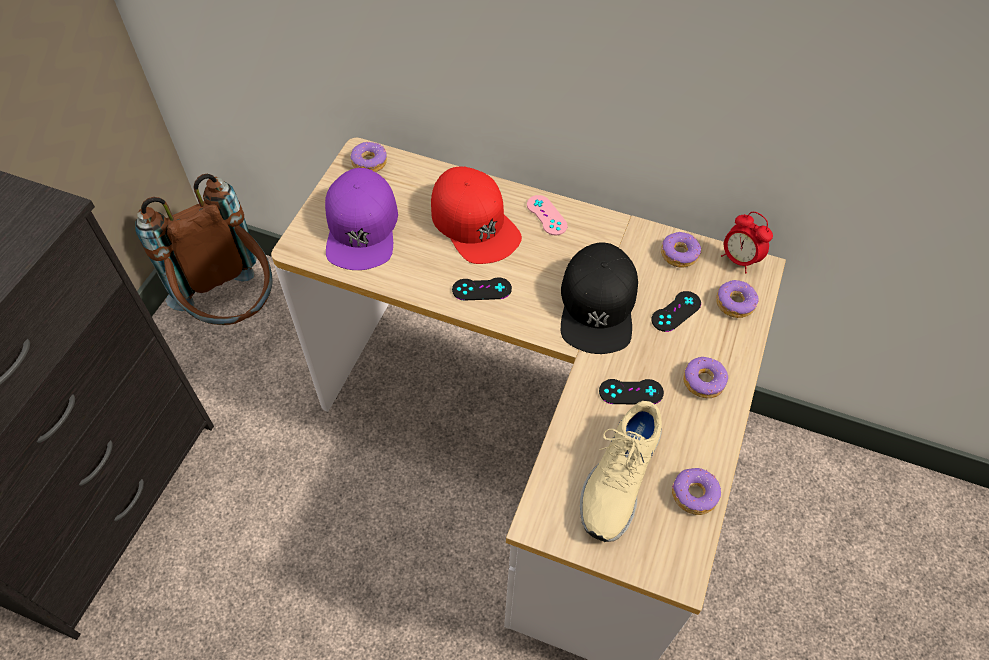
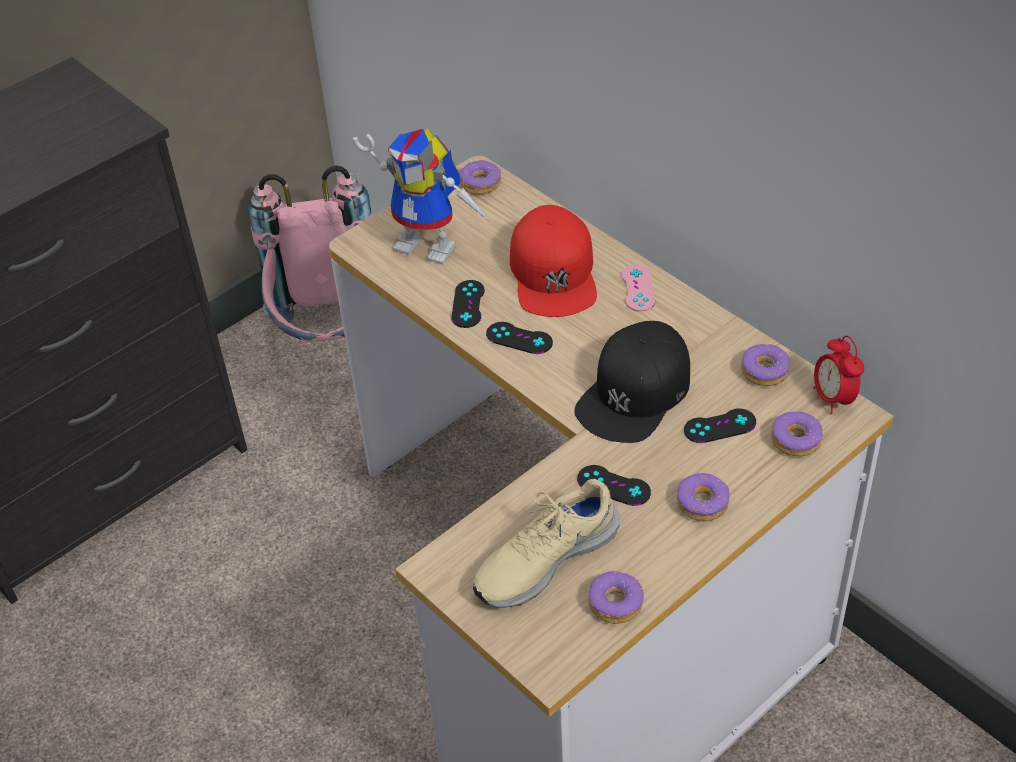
camera: 30 degrees right, 10 degrees down
(233, 309) = (330, 338): brown backpack -> pink backpack
(362, 227) = (433, 244): purple cap -> toy robot
(422, 272) = (468, 304): none -> black game controller

